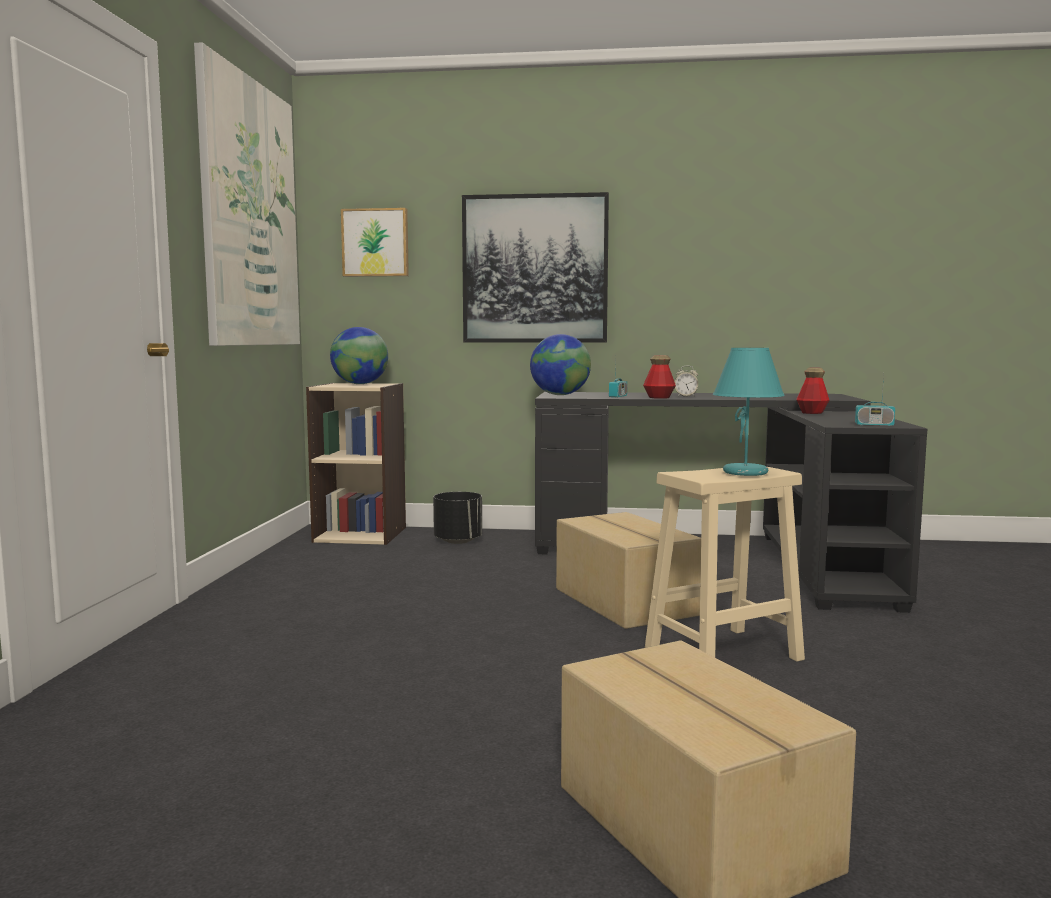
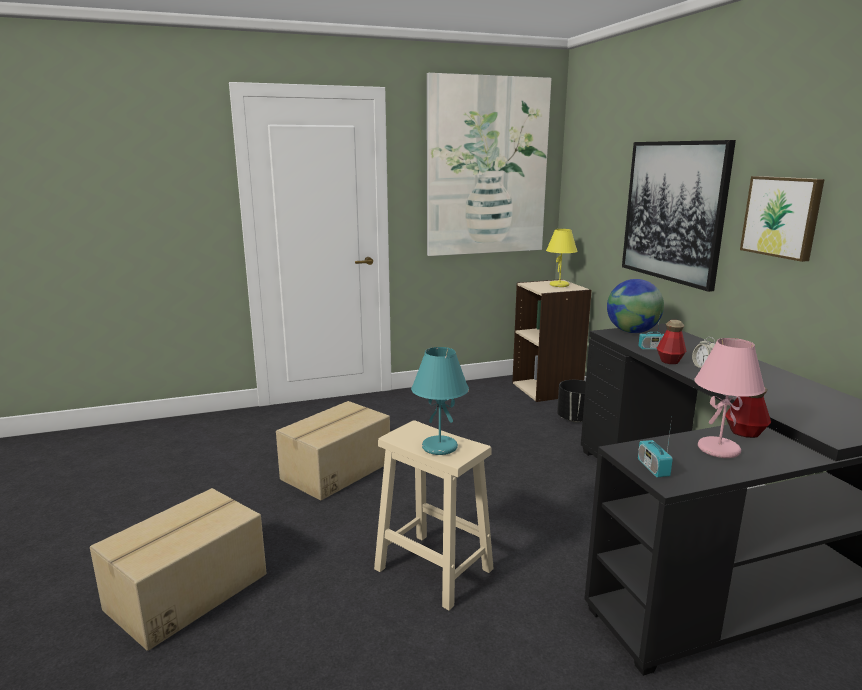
camera: 65 degrees right, 10 degrees up
(360, 384) = (559, 285): globe -> yellow table lamp
(376, 243) = (592, 179): picture -> picture (782, 217)
(624, 602) = (508, 509): cardboard box -> cardboard box (335, 470)
(842, 417) = (719, 449): none -> pink table lamp

